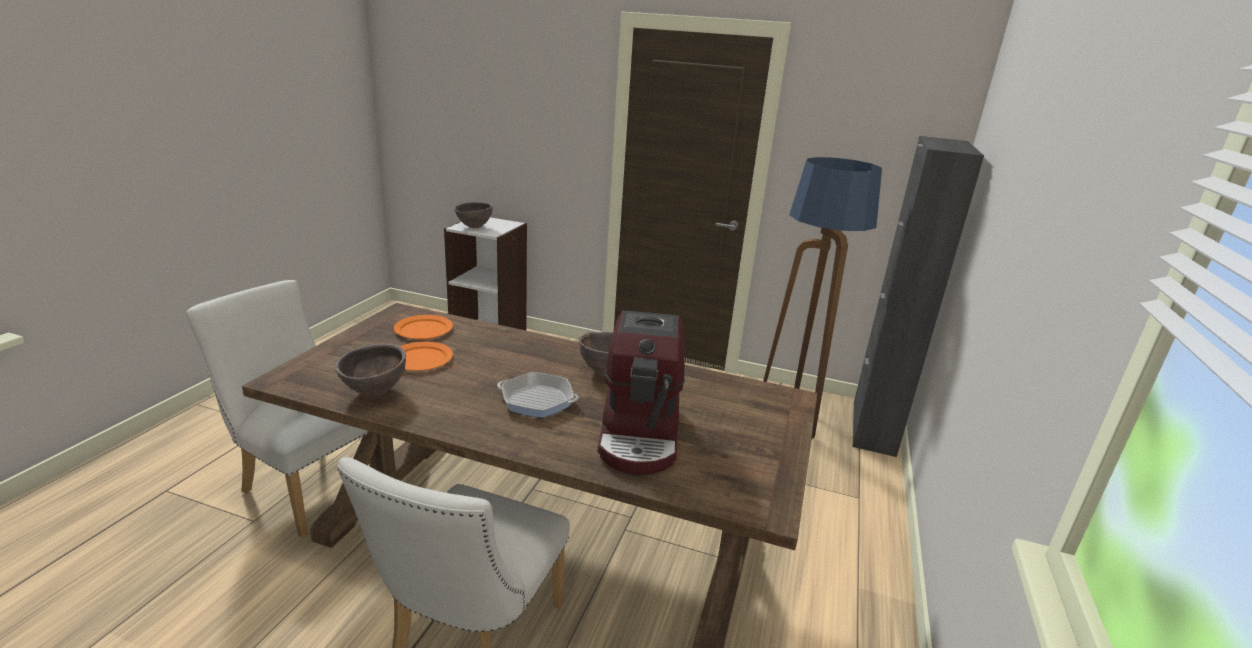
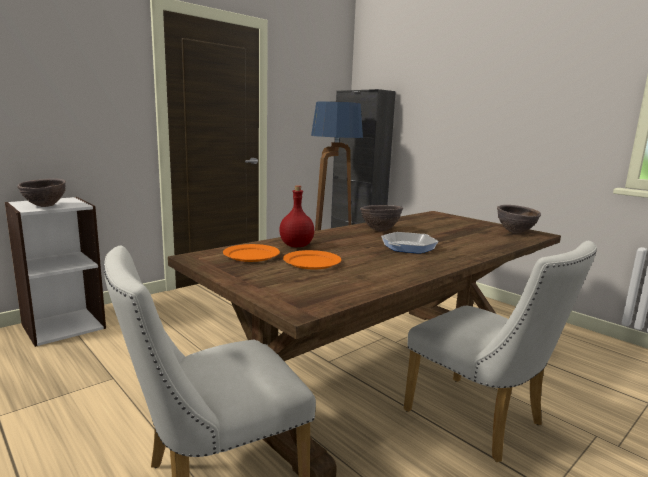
camera: 60 degrees left, 10 degrees down
(374, 392) = (361, 280): brown bowl -> brown bowl (515, 232)
(477, 341) = (296, 246): none -> red bottle
(641, 434) = (463, 237): coffee machine -> none

